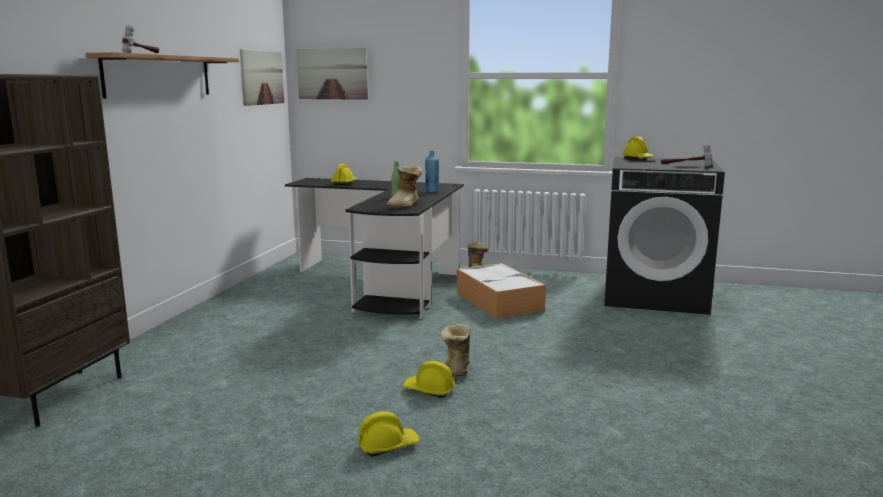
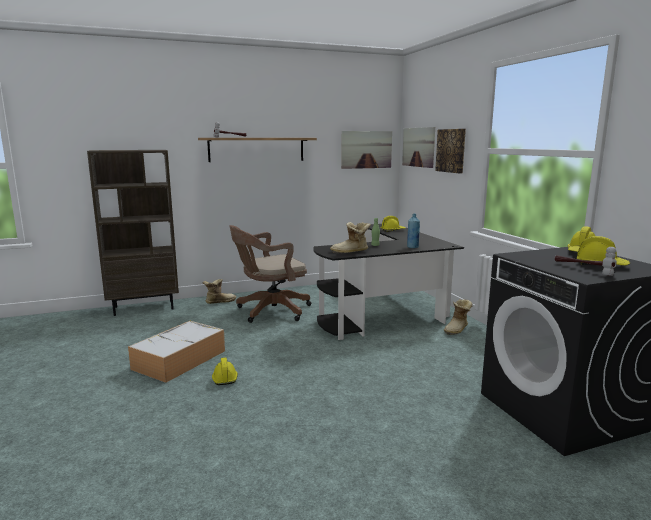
camera: 55 degrees right, 0 degrees up
(272, 326) = (270, 311): none -> brown office chair
(387, 446) = (140, 390): yellow hard hat -> yellow hard hat (601, 265)
(402, 77) = (451, 150): none -> picture
(456, 368) = (267, 375): boot -> boot (219, 302)
(500, 302) = (413, 352): storage box -> storage box (179, 360)

